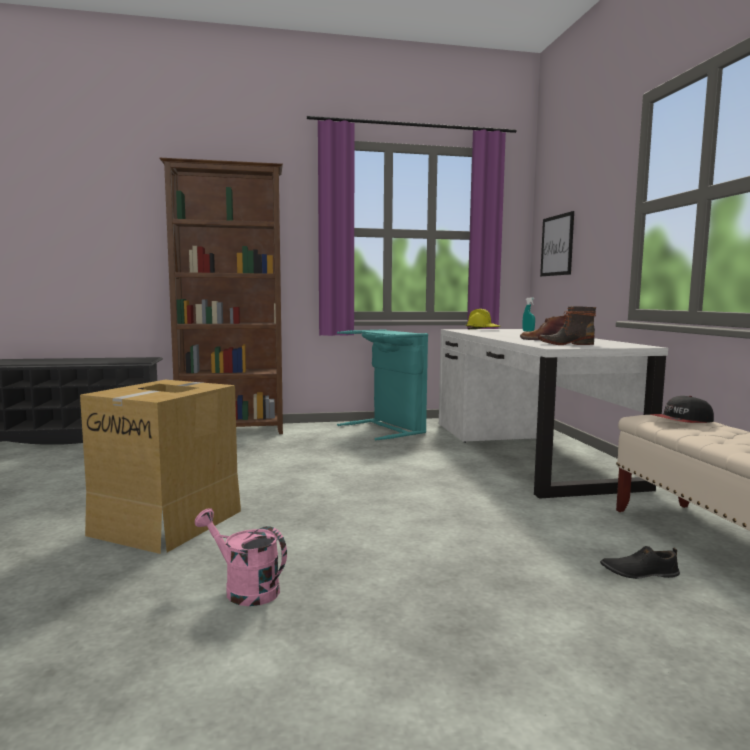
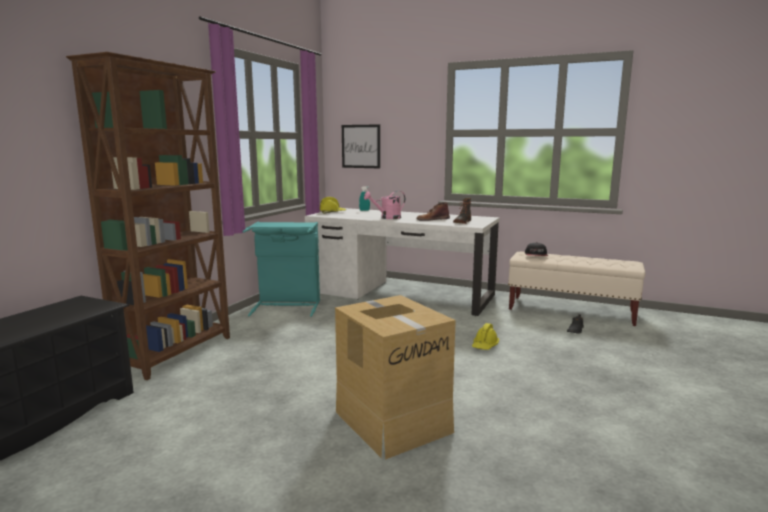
camera: 55 degrees left, 5 degrees up
(244, 589) = (531, 415): pink watering can -> pink watering can (387, 218)
(438, 523) = (485, 346): none -> yellow hard hat

